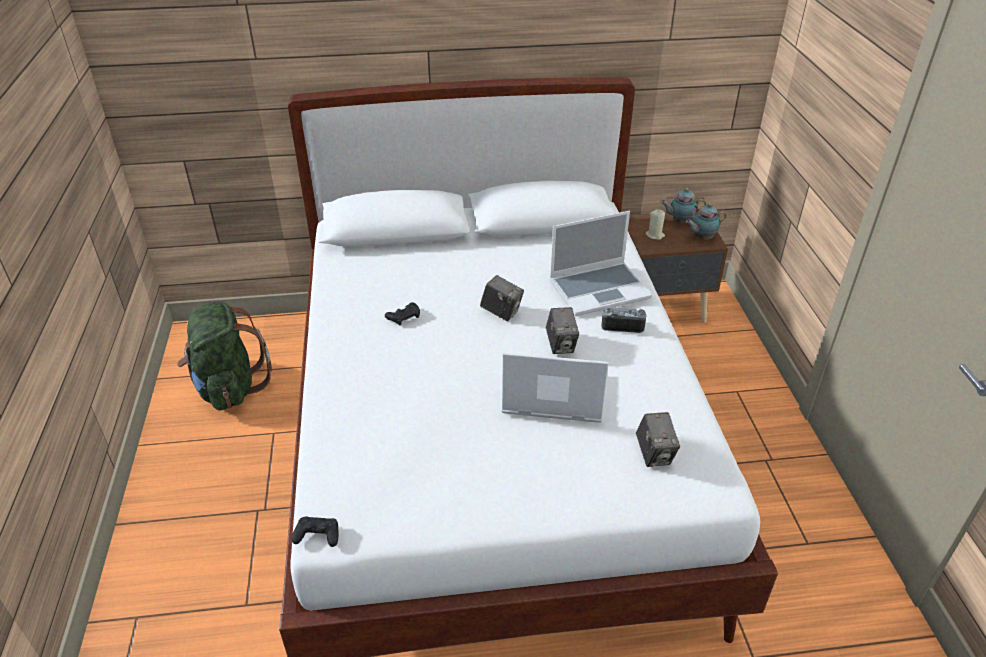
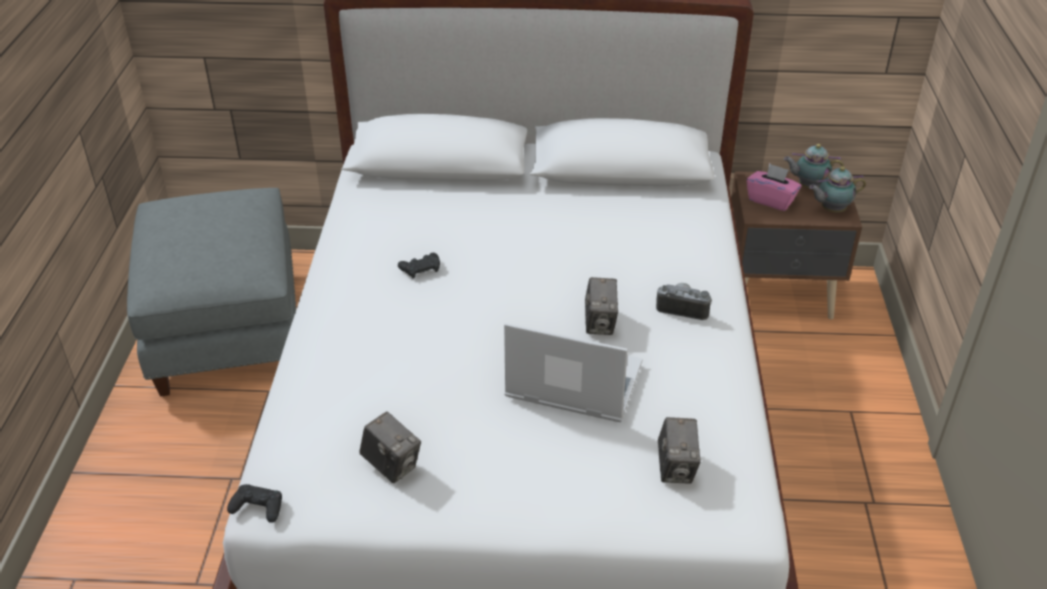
camera: 10 degrees right, 0 degrees up
(229, 387) = (229, 331): green backpack -> grey ottoman
(501, 312) = (539, 276): camera -> camera (392, 465)
(599, 289) = (668, 261): laptop -> none
(655, 235) = (771, 200): beige candle -> pink tissue box

